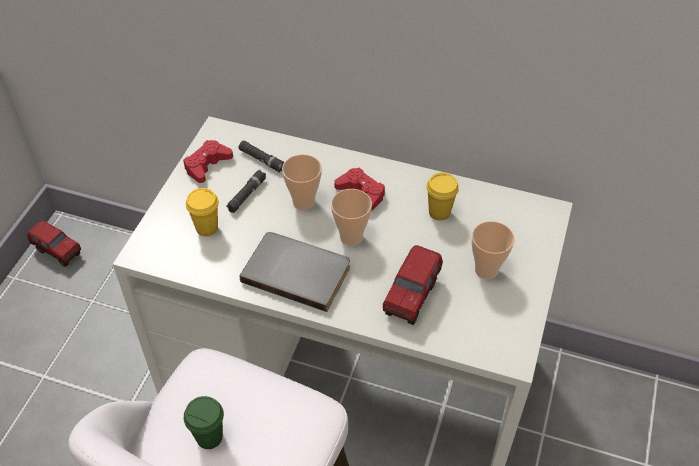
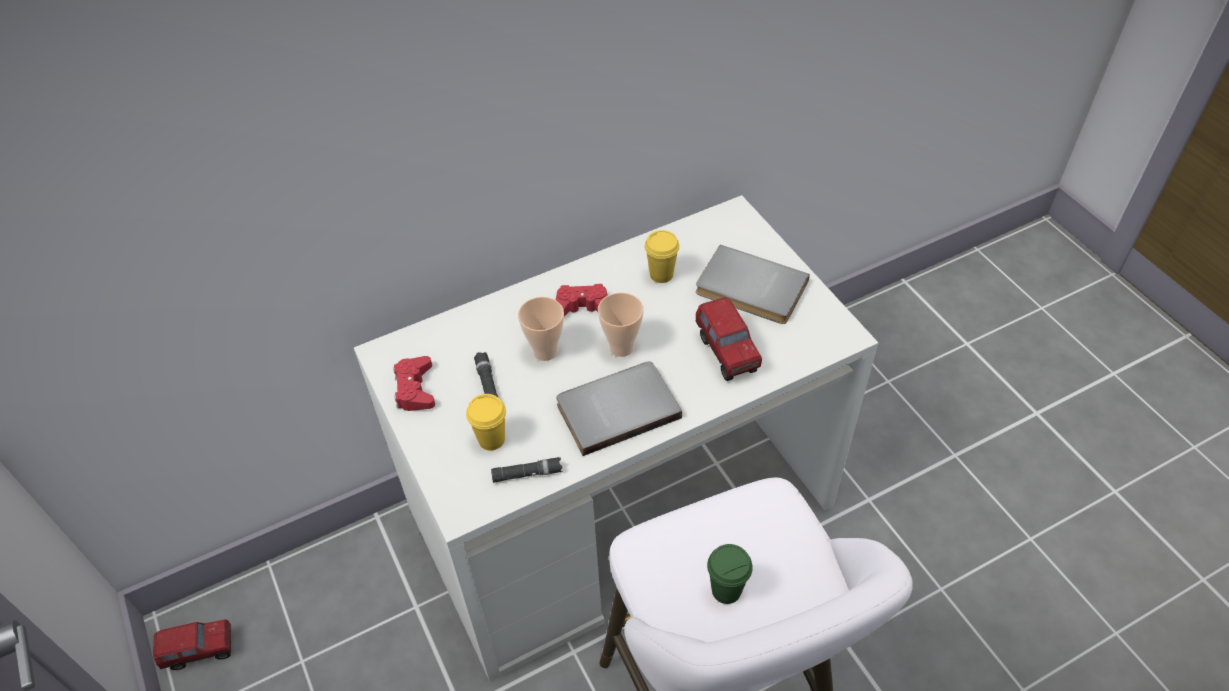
camera: 45 degrees left, 0 degrees up
(262, 160) = (460, 346): black flashlight -> black flashlight (527, 474)
(486, 270) = (750, 290): cup -> grey book

